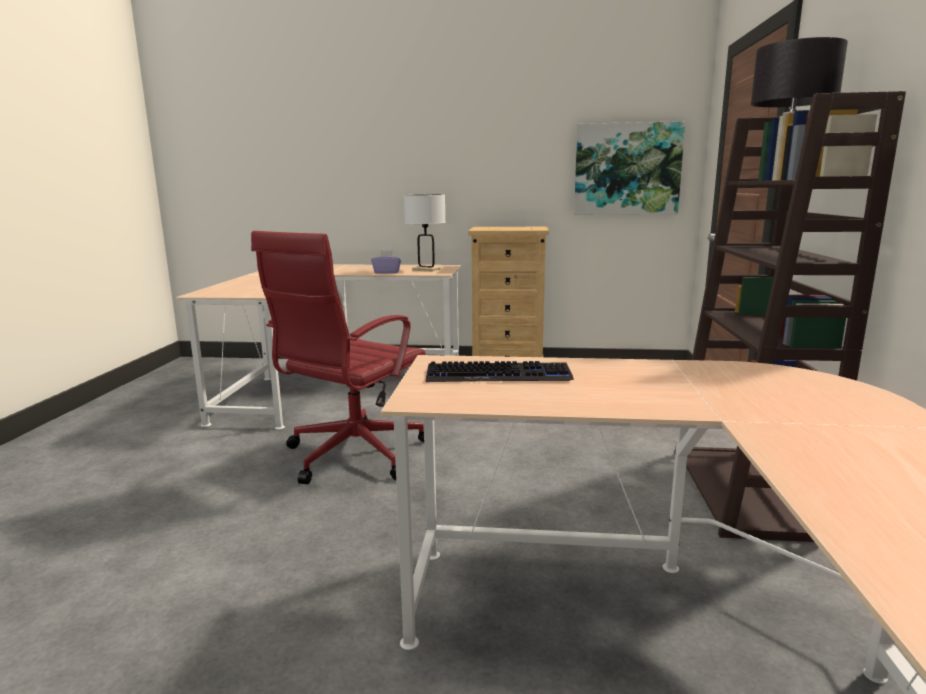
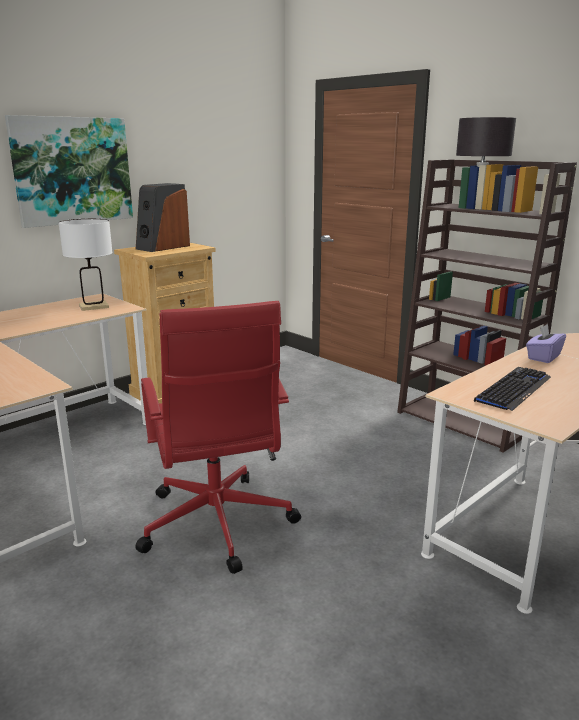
camera: 50 degrees left, 5 degrees up
(387, 272) = (64, 319): purple tissue box -> purple tissue box (543, 357)
(510, 227) = (163, 247): none -> speaker
(627, 169) = (236, 180): picture -> picture (72, 171)

